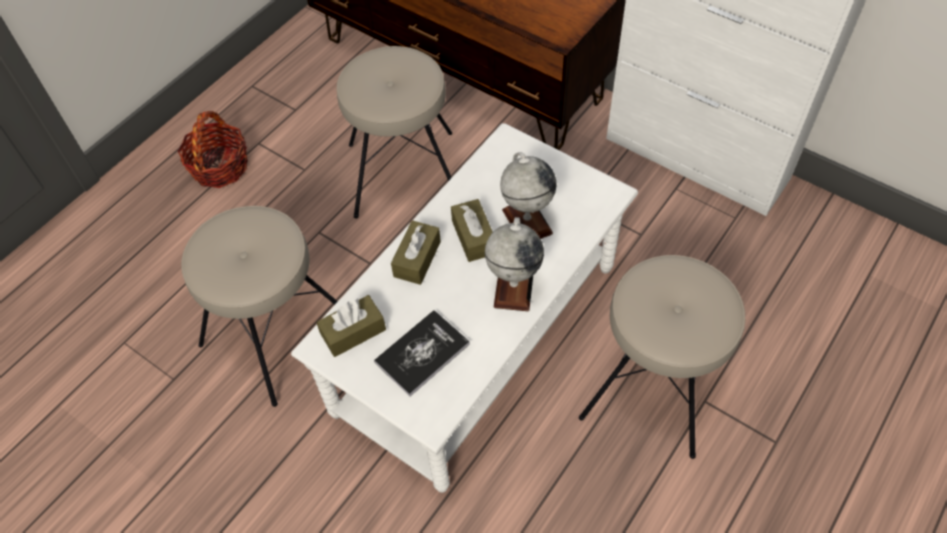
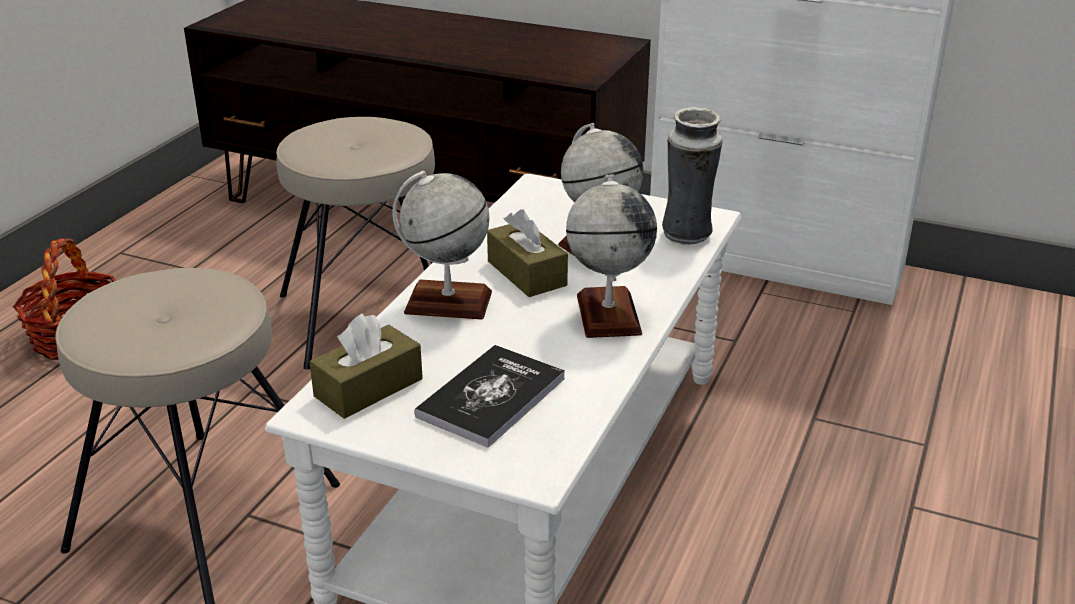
camera: 15 degrees left, 25 degrees down
(417, 259) = (448, 302): brown tissue box -> globe
(591, 213) = (687, 236): none -> vase
(654, 383) = (828, 496): beige stool -> none

